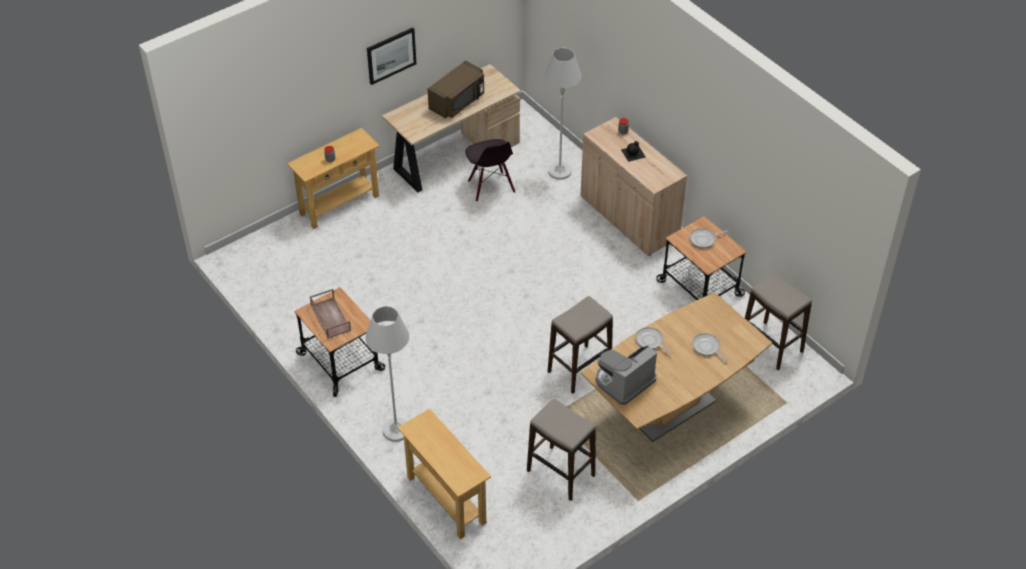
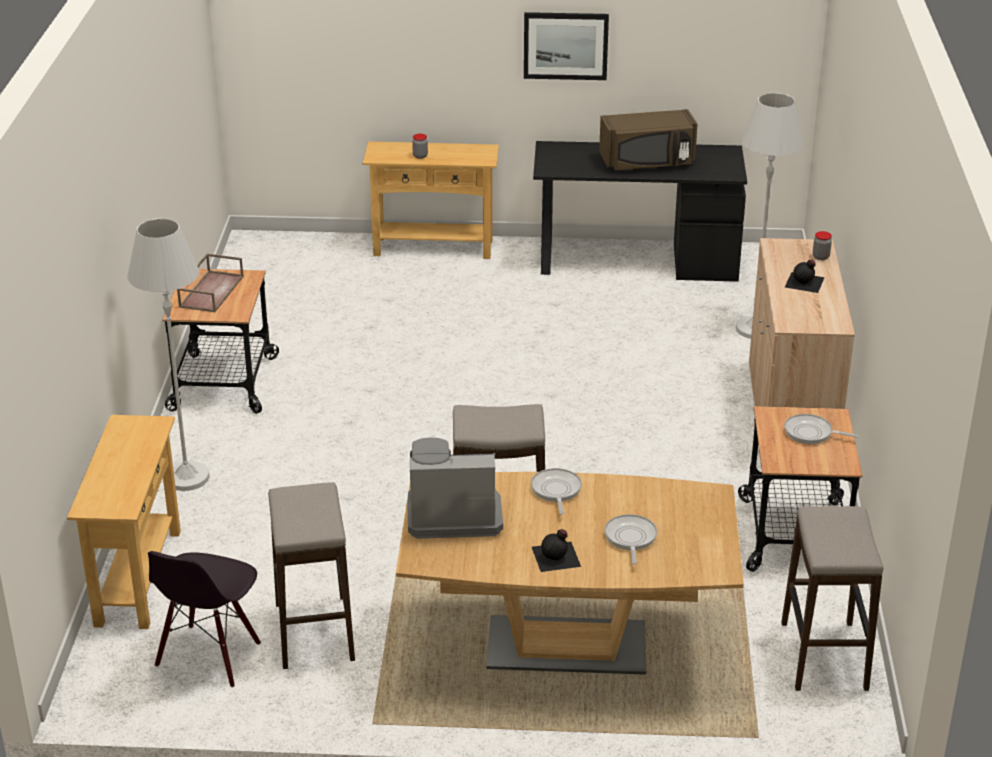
camera: 40 degrees right, 15 degrees down
(453, 155) = (634, 260): beige desk -> black desk
(490, 186) = (640, 306): black chair -> black chair (209, 656)
(690, 376) = (557, 557): none -> black bottle

